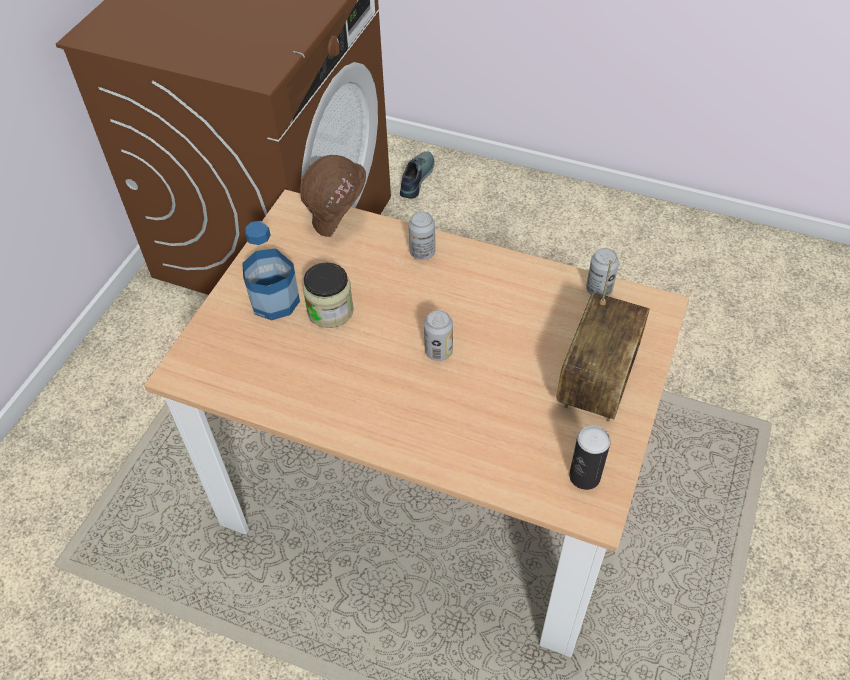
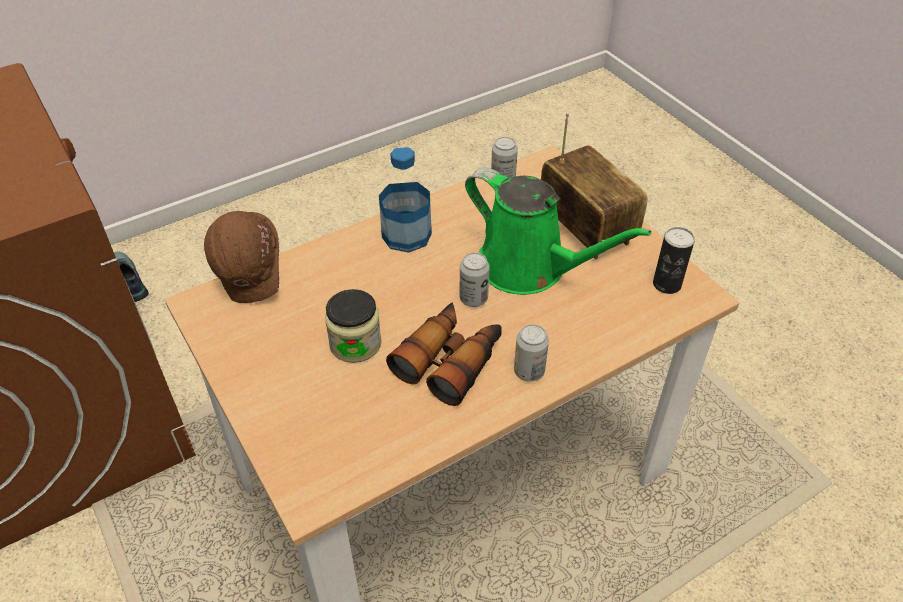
camera: 55 degrees left, 5 degrees down
(275, 301) = (299, 377): bottle -> bottle (406, 235)
(361, 375) = (450, 360): none -> binoculars
(422, 253) = (356, 251): can -> can (529, 371)
(508, 367) = (529, 267): none -> green watering can

